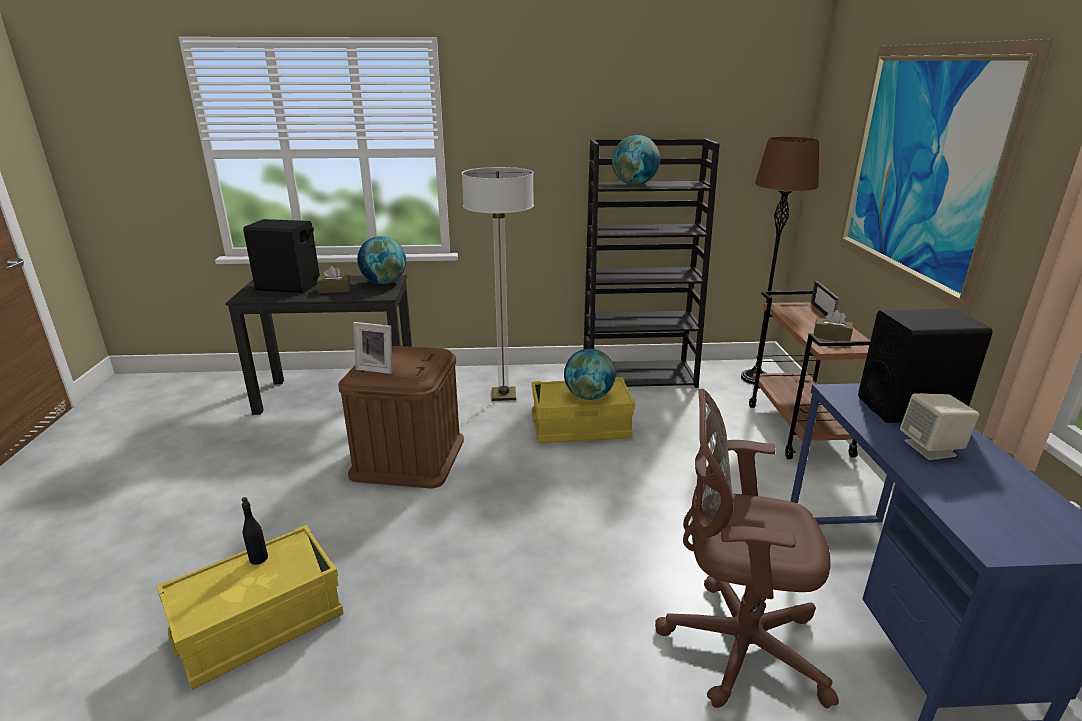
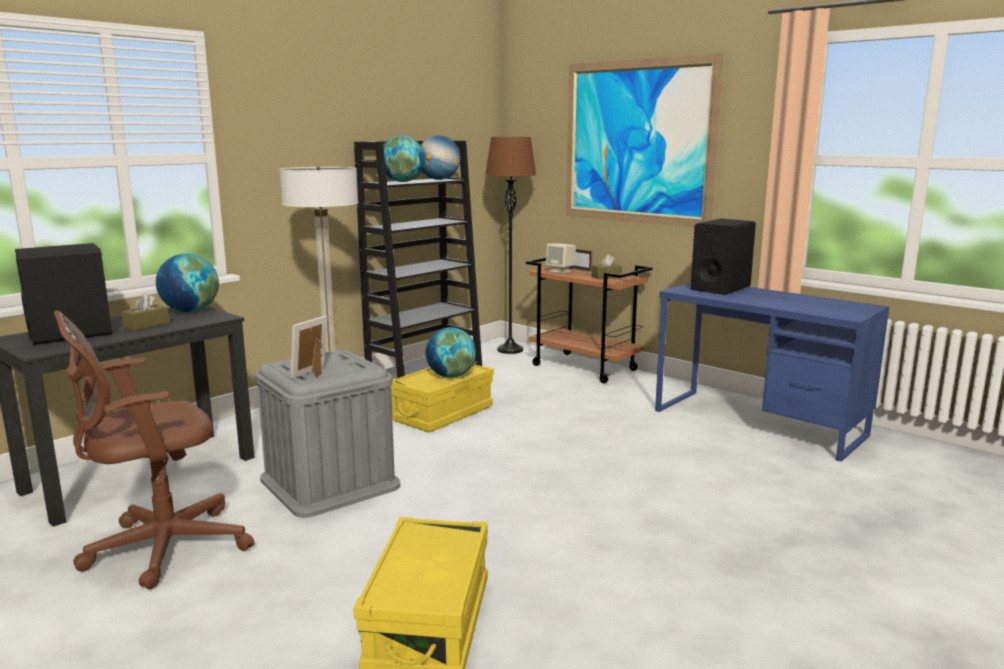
camera: 45 degrees left, 10 degrees down
(259, 558) = (405, 551): black bottle -> none
(377, 368) = (314, 373): picture frame -> picture frame turned 150 degrees clockwise
(408, 457) = (330, 482): brown storage box -> grey storage box
(684, 184) = (439, 179): none -> globe
(735, 644) = (725, 469): brown office chair -> brown office chair (159, 548)
(931, 448) = (762, 298): beige speaker -> beige speaker (561, 271)

